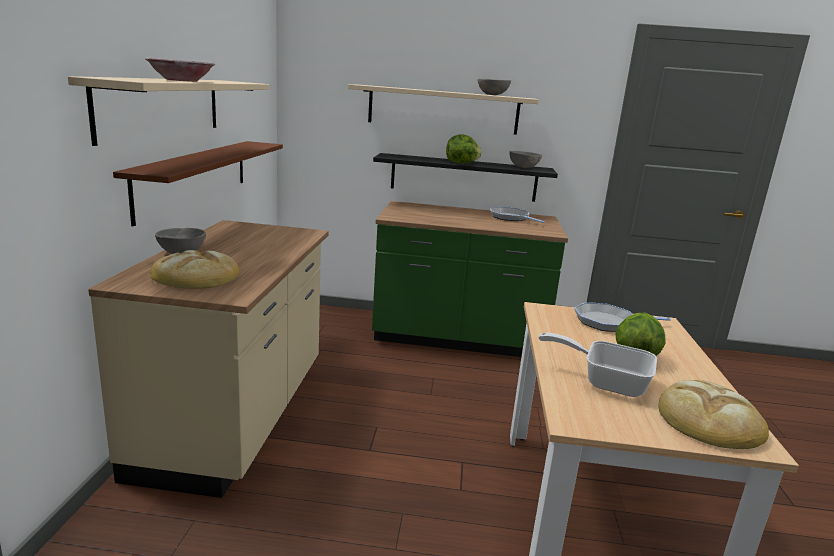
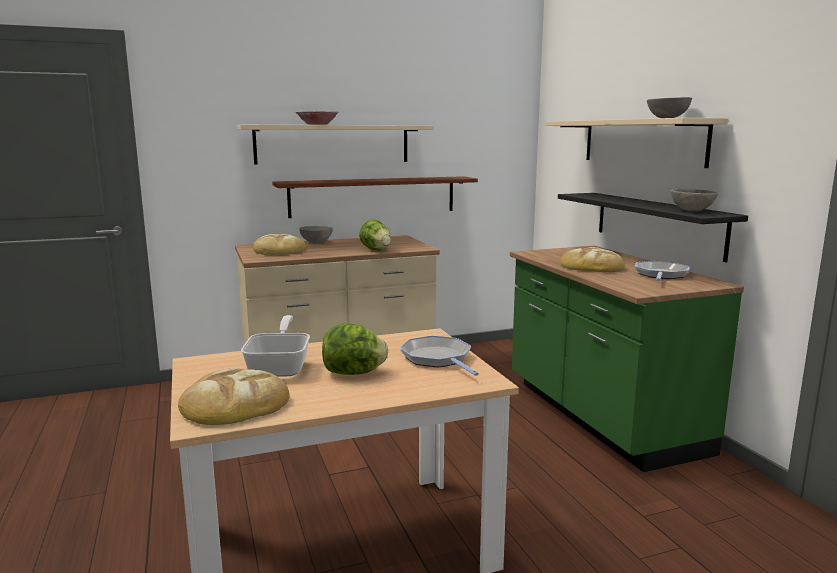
camera: 65 degrees right, 5 degrees down
(462, 163) = (627, 202): lettuce -> lettuce (376, 250)
(466, 220) = (591, 266): none -> bread

